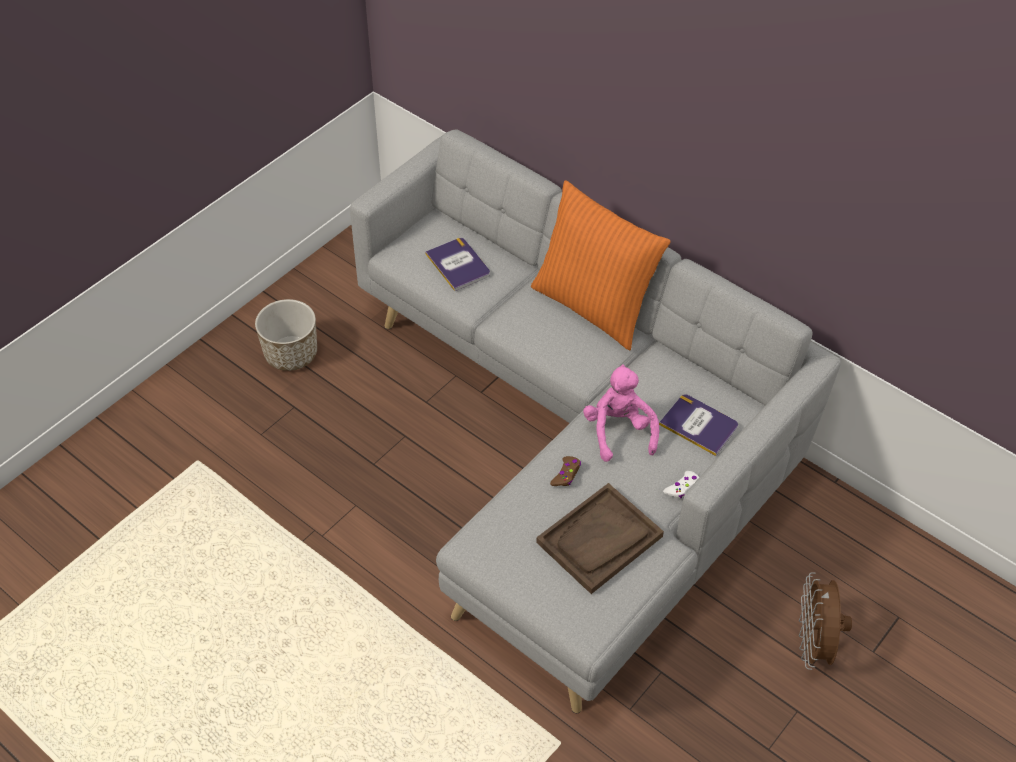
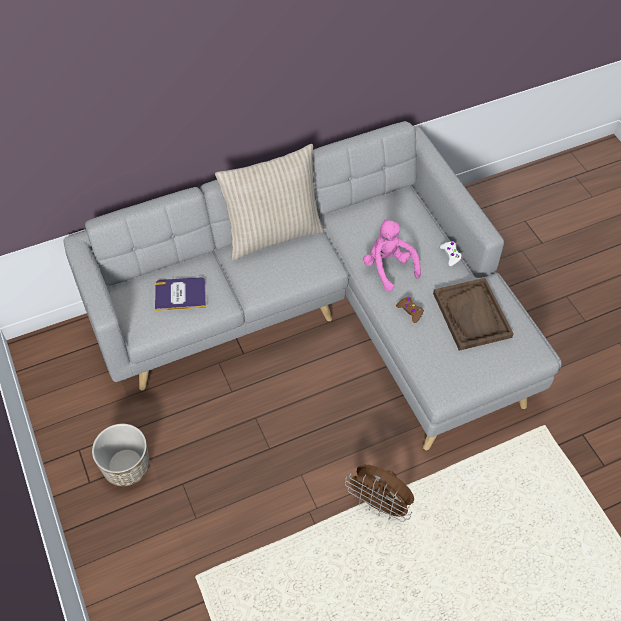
camera: 65 degrees left, 5 degrees up
(593, 306) = (272, 234): orange pillow -> beige pillow
(619, 431) = (388, 267): pink plush toy -> pink plush toy turned 45 degrees clockwise
(699, 425) = (406, 224): book -> none
(814, 645) = (527, 267): brown fan -> brown fan (379, 504)

